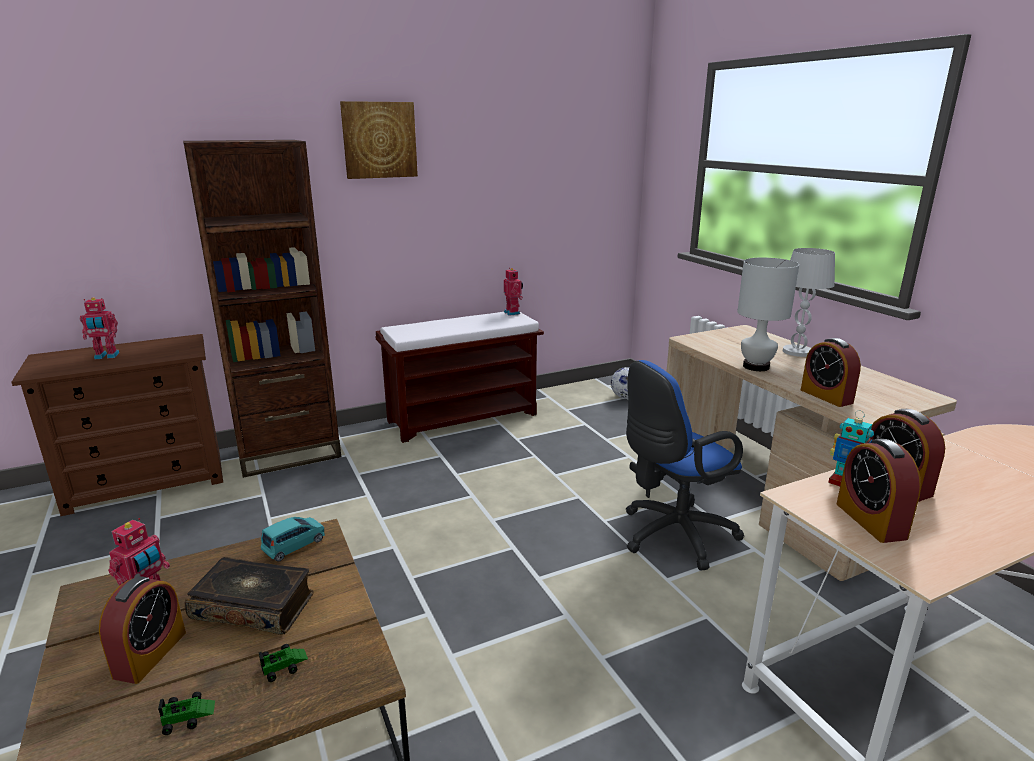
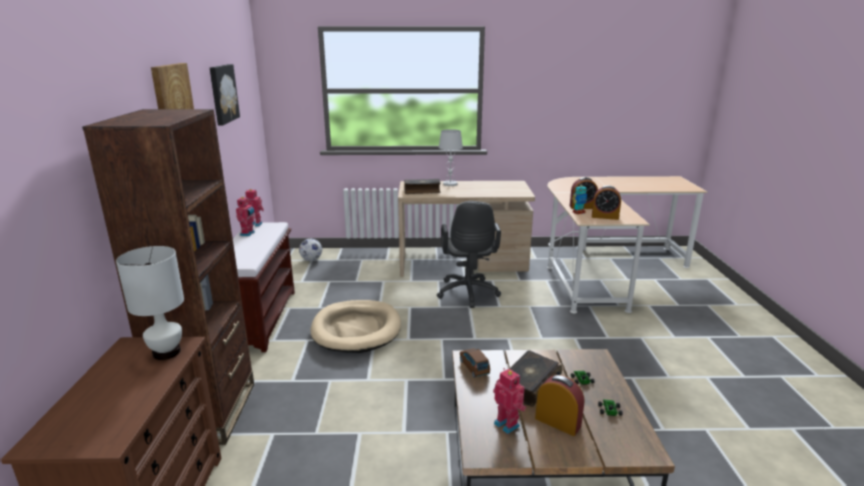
camera: 65 degrees left, 0 degrees up
(106, 356) = (116, 393): toy robot -> toy robot (248, 234)
(294, 545) = (474, 367): turquoise toy car -> brown toy car
(486, 477) = (356, 329): none -> beige dog bed
(514, 148) = (222, 94): none -> picture
(672, 536) = (468, 294): blue office chair -> grey office chair
(722, 343) = (422, 191): none -> book
(756, 367) = (459, 194): white table lamp -> white table lamp (167, 352)
(826, 396) = (503, 194): alarm clock -> none

